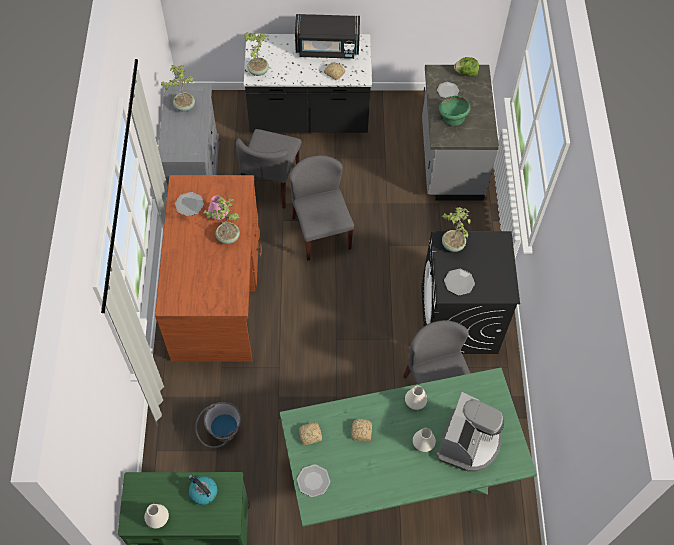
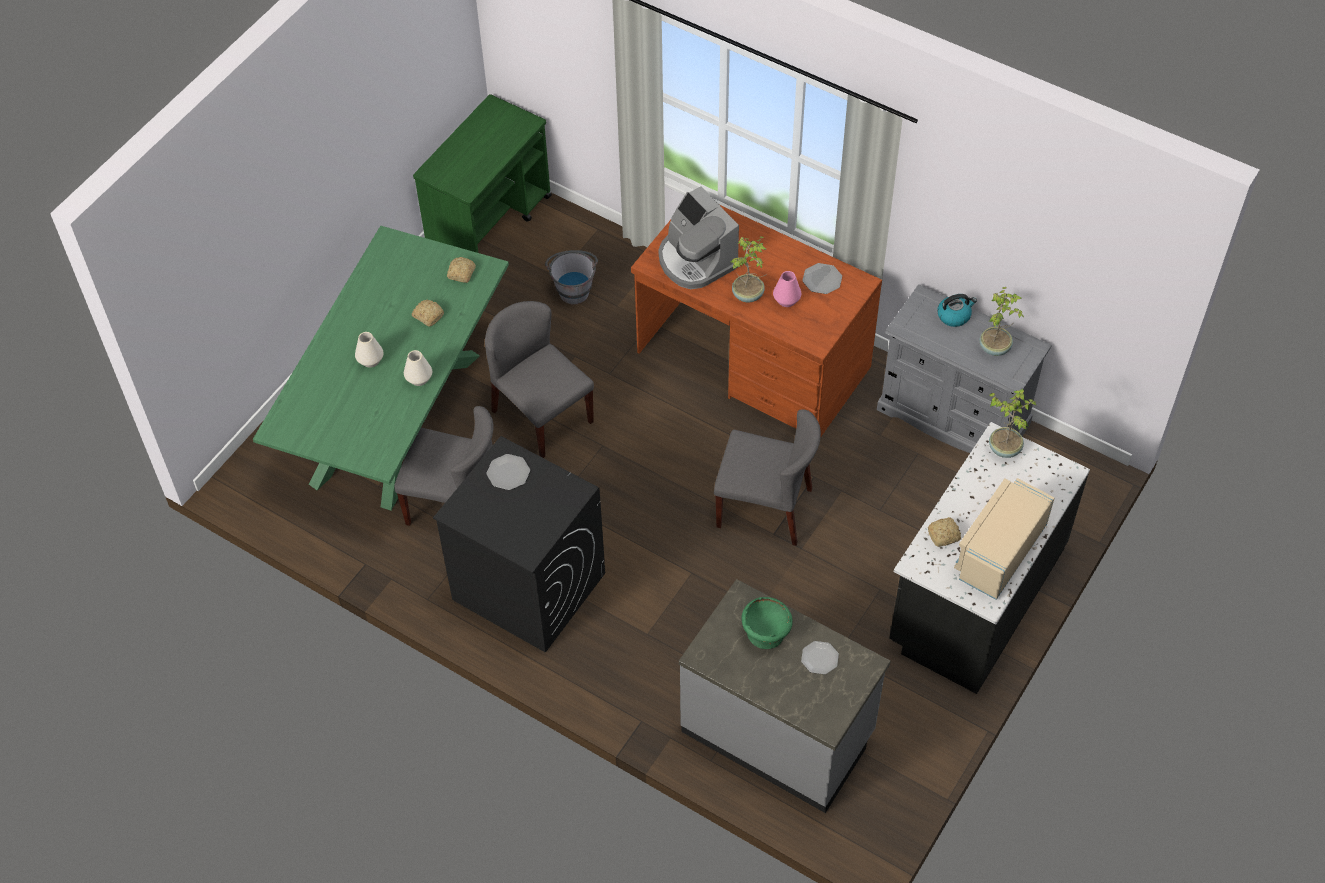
camera: 125 degrees right, 5 degrees down
(158, 518) = (480, 125): white vase -> none
(203, 492) = (476, 166): kettle -> kettle (954, 315)
(271, 183) = (884, 493): grey chair -> grey chair (541, 416)
(313, 481) = (414, 253): plate -> none
(327, 48) = (999, 551): black microwave -> beige microwave
(452, 245) = (562, 496): potted plant -> none
(466, 73) = (838, 704): lettuce -> none
(469, 442) = (337, 400): coffee machine -> coffee machine (696, 260)

